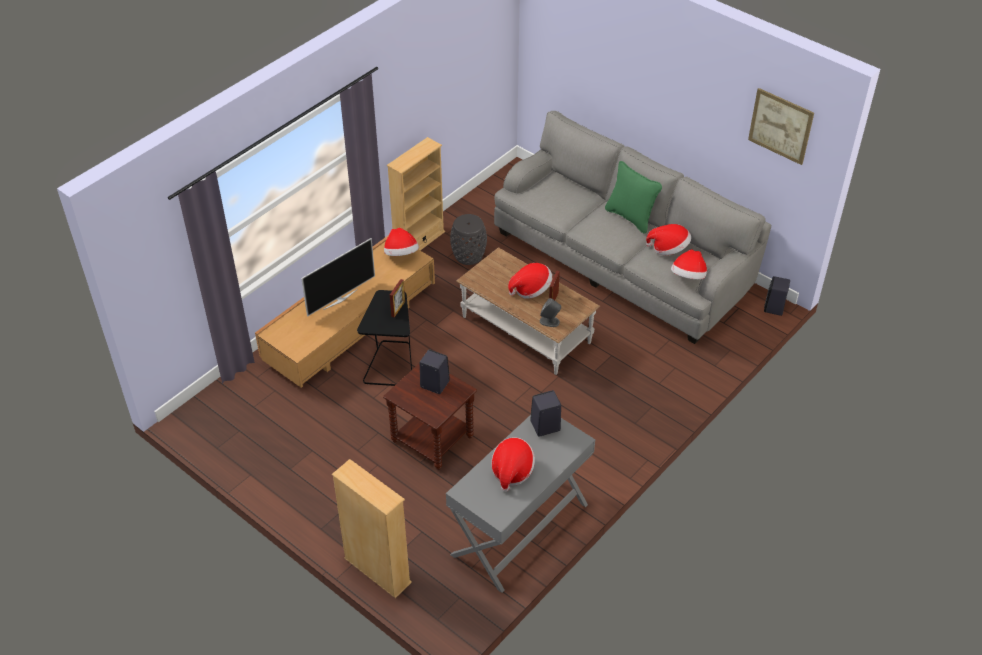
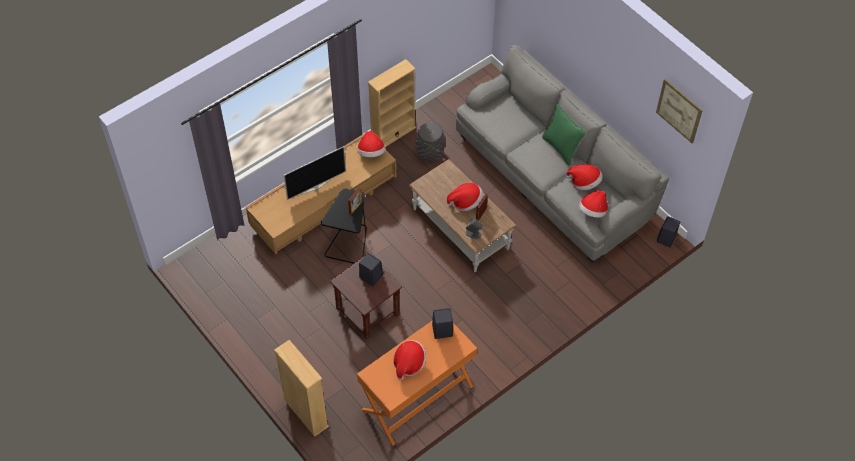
camera: 10 degrees right, 10 degrees up
(520, 529) = (417, 398): grey console table -> orange console table

